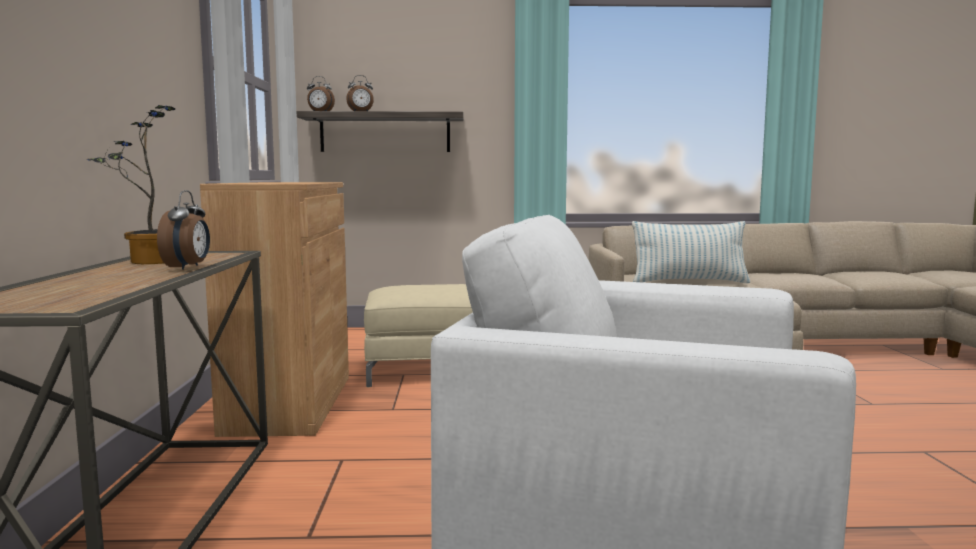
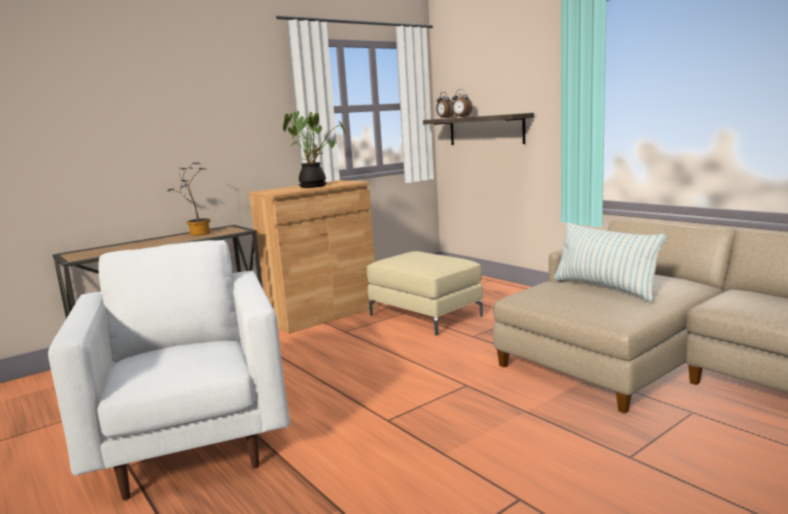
camera: 55 degrees right, 5 degrees up
(188, 267) = (182, 240): alarm clock -> none
(288, 182) = (315, 186): none -> potted plant

